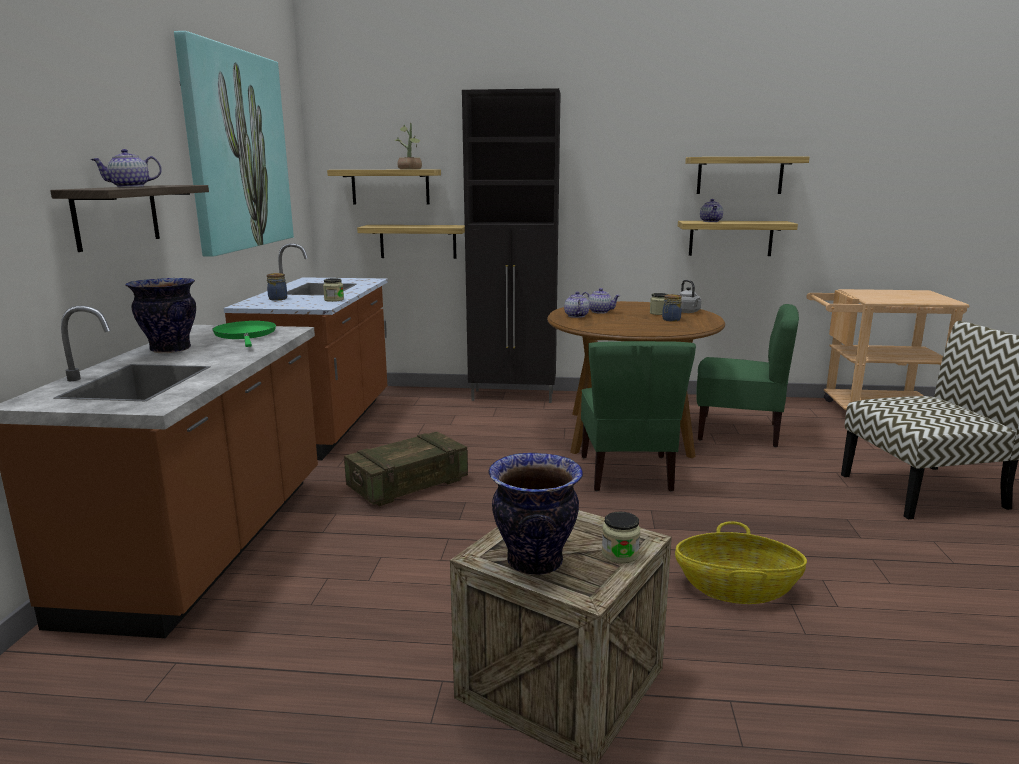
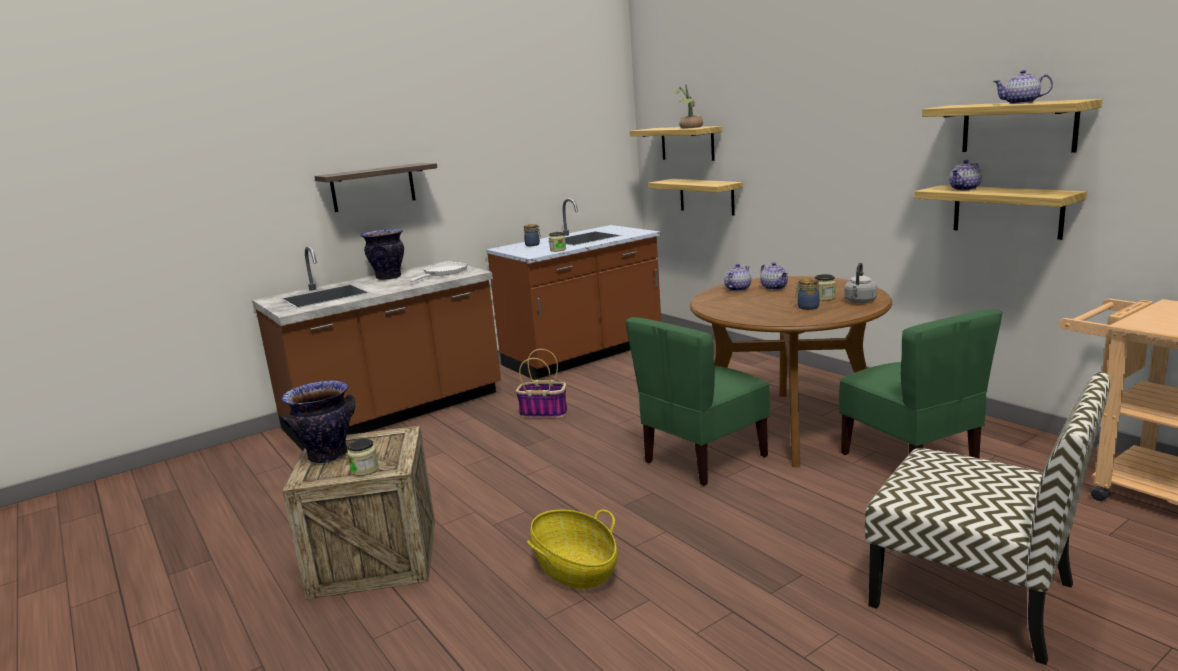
camera: 50 degrees right, 0 degrees up
(129, 186) = (370, 169): teapot -> teapot (1020, 103)
(236, 151) = (521, 126): picture -> none
(245, 335) = (444, 273): green frying pan -> white frying pan
(408, 484) = (544, 413): crate -> basket
(514, 396) = (765, 365): black cabinet -> none

